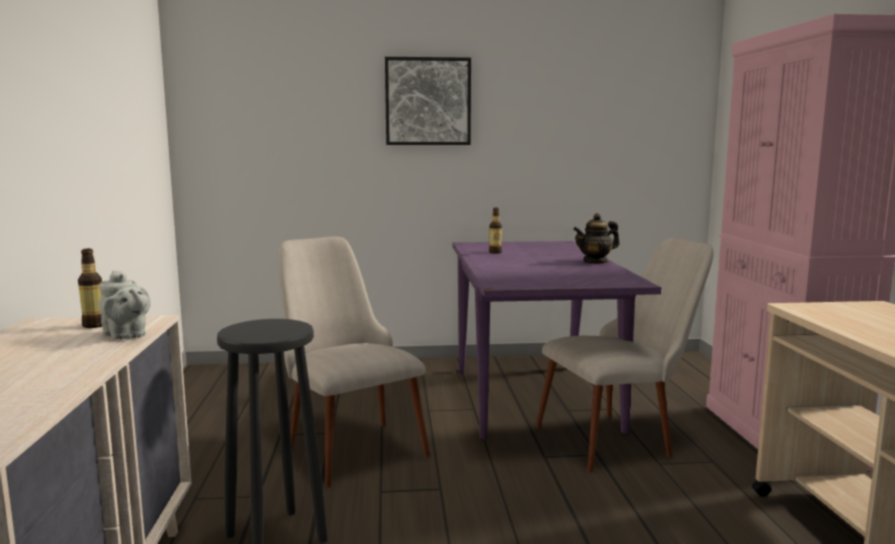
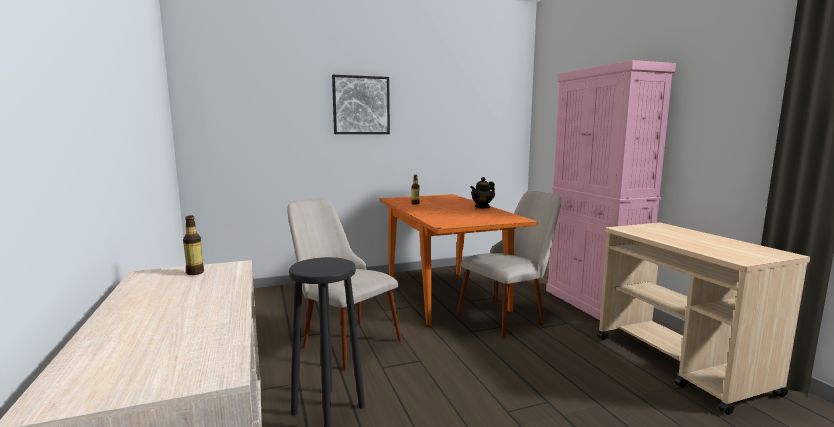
camera: 15 degrees left, 0 degrees up
(126, 336) = (231, 278): grey teapot -> none
(534, 399) = (446, 296): purple dining table -> orange dining table

